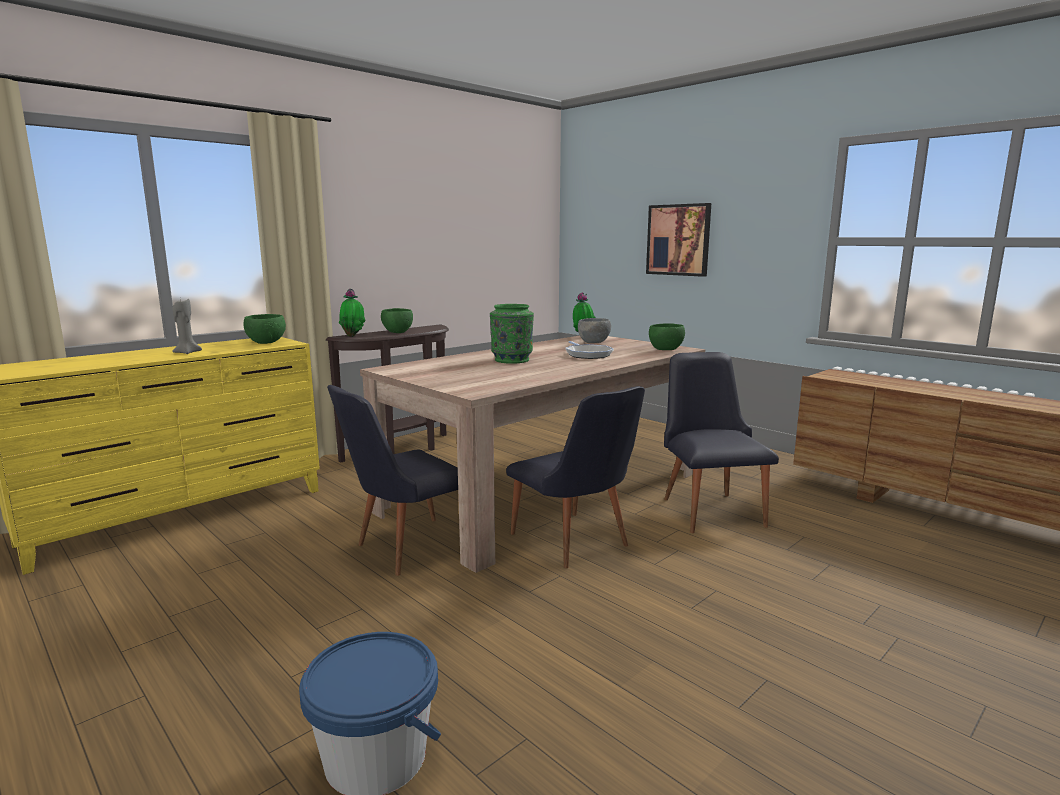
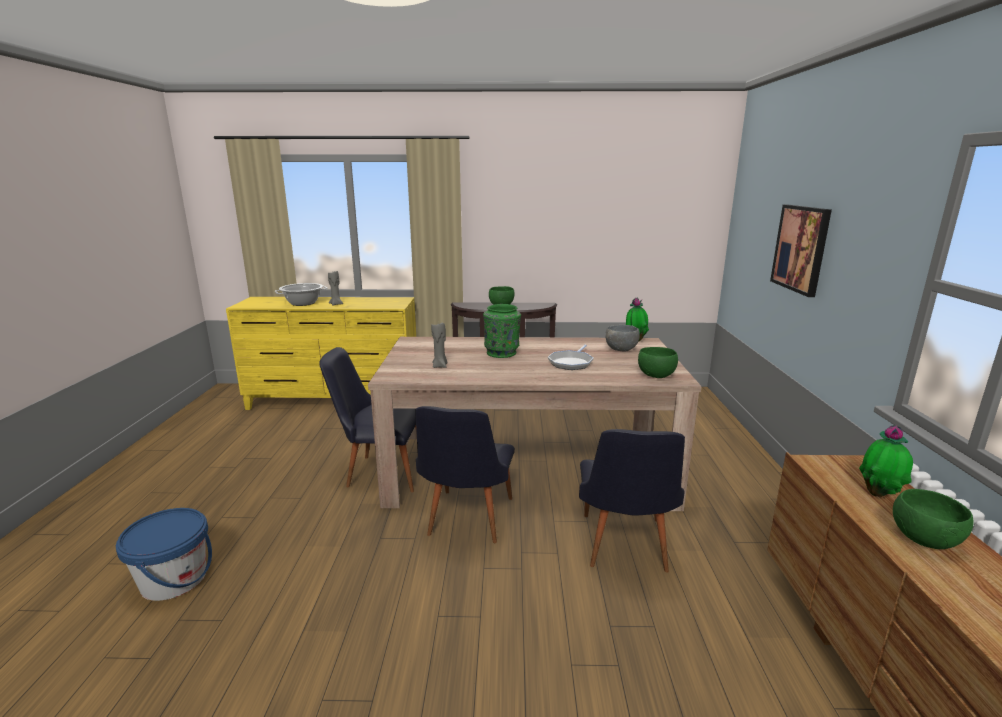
camera: 45 degrees right, 5 degrees up
(122, 359) = (303, 303): none -> cooking pot
(266, 342) = (389, 303): green bowl -> green bowl (923, 539)
(353, 336) = (466, 304): potted plant -> potted plant (879, 494)
(492, 376) = (440, 366): none -> grey candle
(709, 508) = (624, 549): black chair -> black chair turned 150 degrees clockwise

